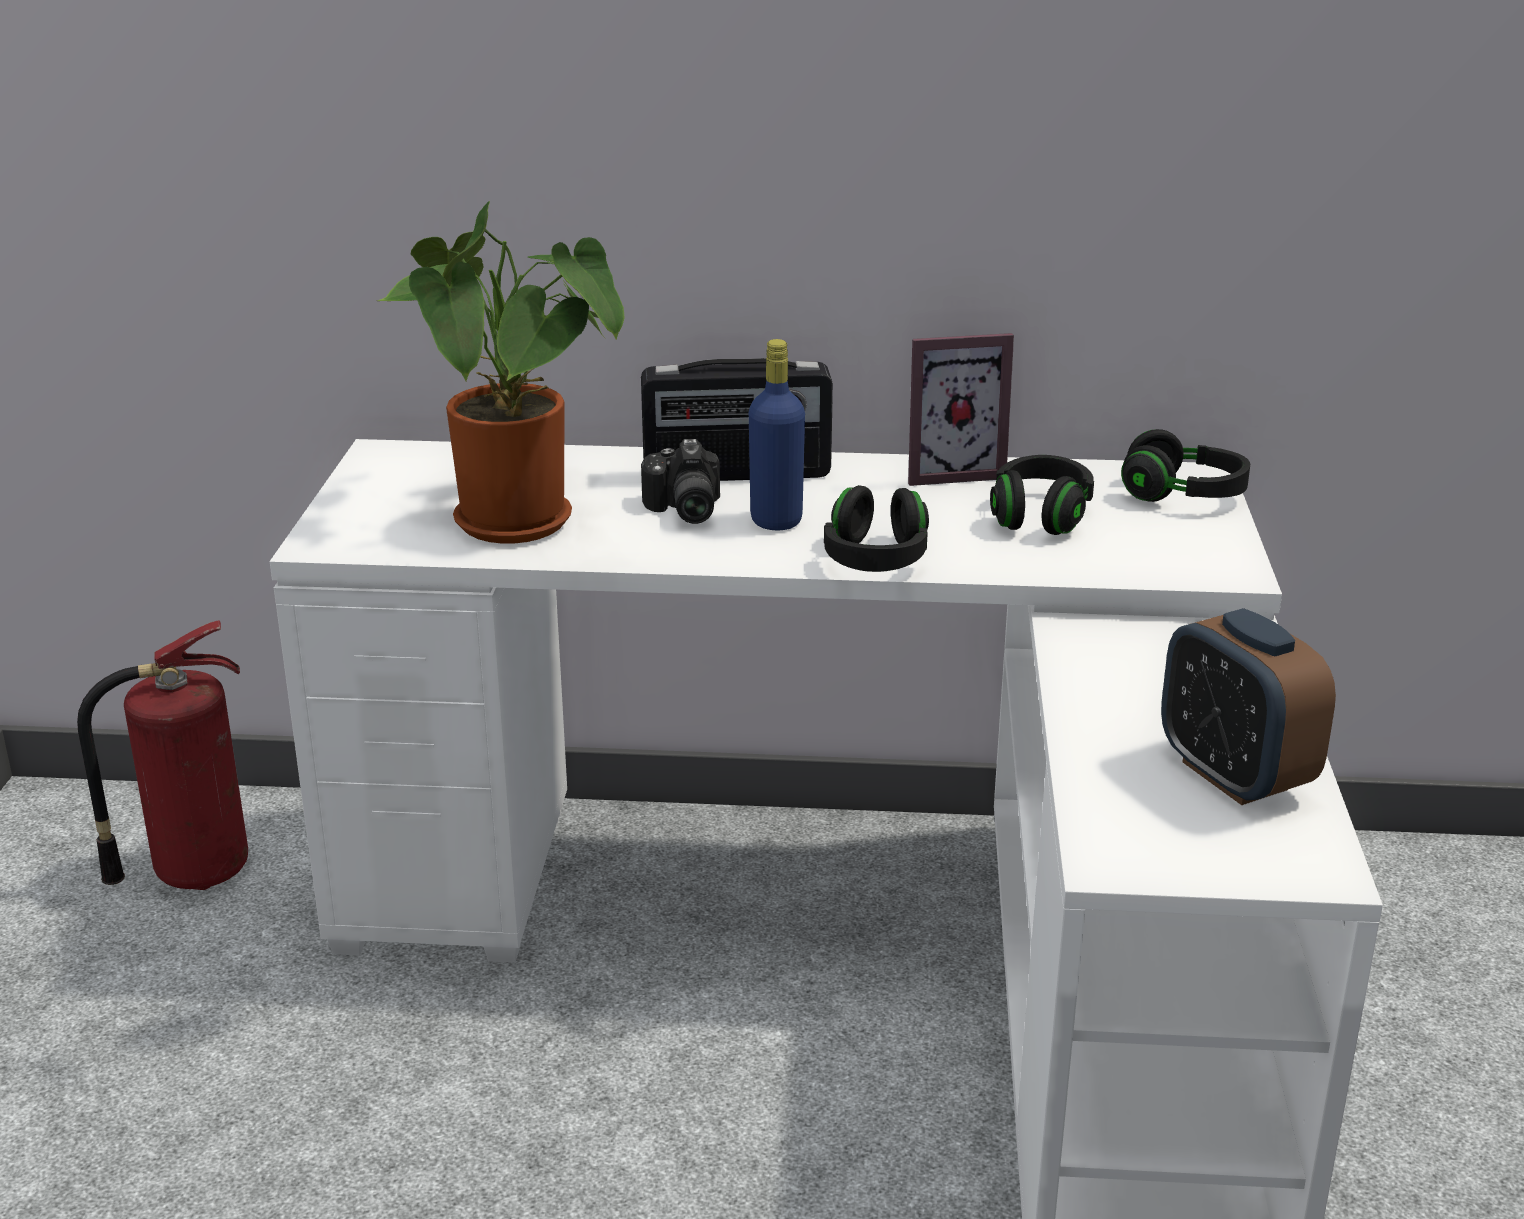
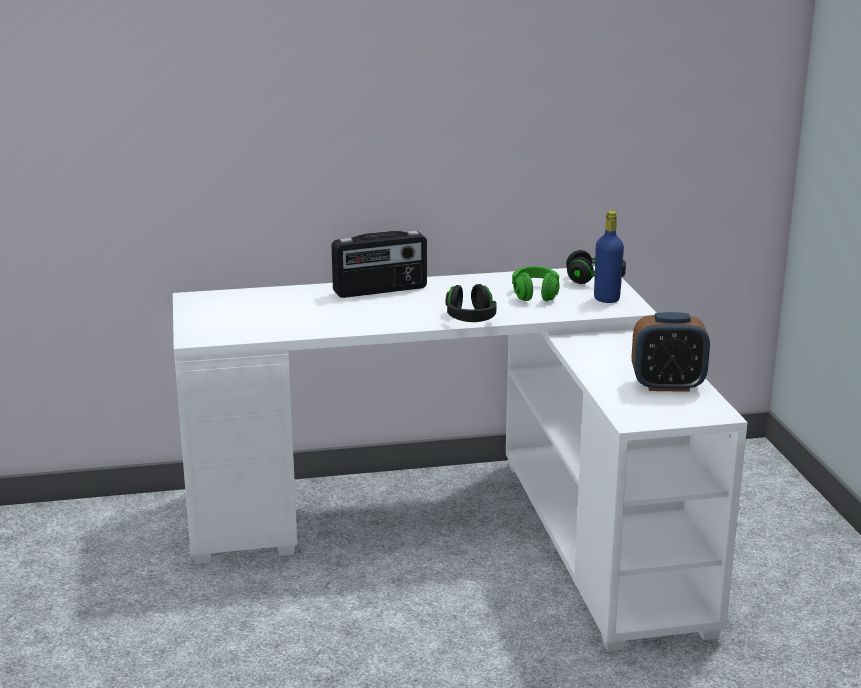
camera: 15 degrees left, 5 degrees down
(194, 871) = (96, 538): fire extinguisher -> none
(523, 527) = (291, 322): potted plant -> none
(682, 510) = (364, 308): camera -> none
(776, 520) = (413, 308): blue bottle -> blue bottle (606, 299)
(950, 471) = (482, 280): picture frame -> none
(1040, 516) = (535, 294): black headphones -> green headphones
(1234, 776) = (667, 385): alarm clock -> alarm clock turned 45 degrees counterclockwise

